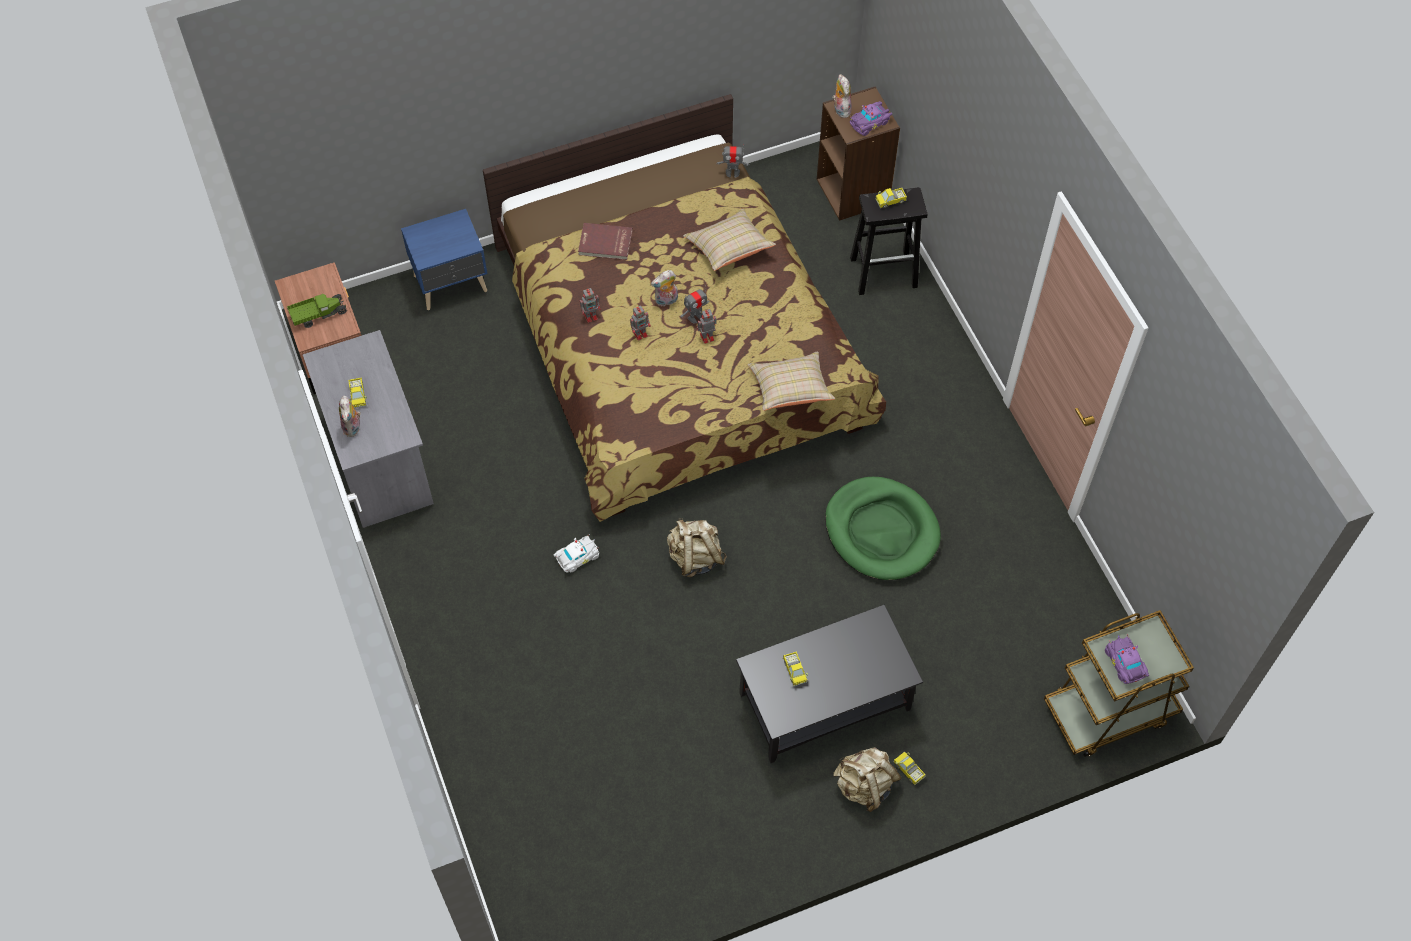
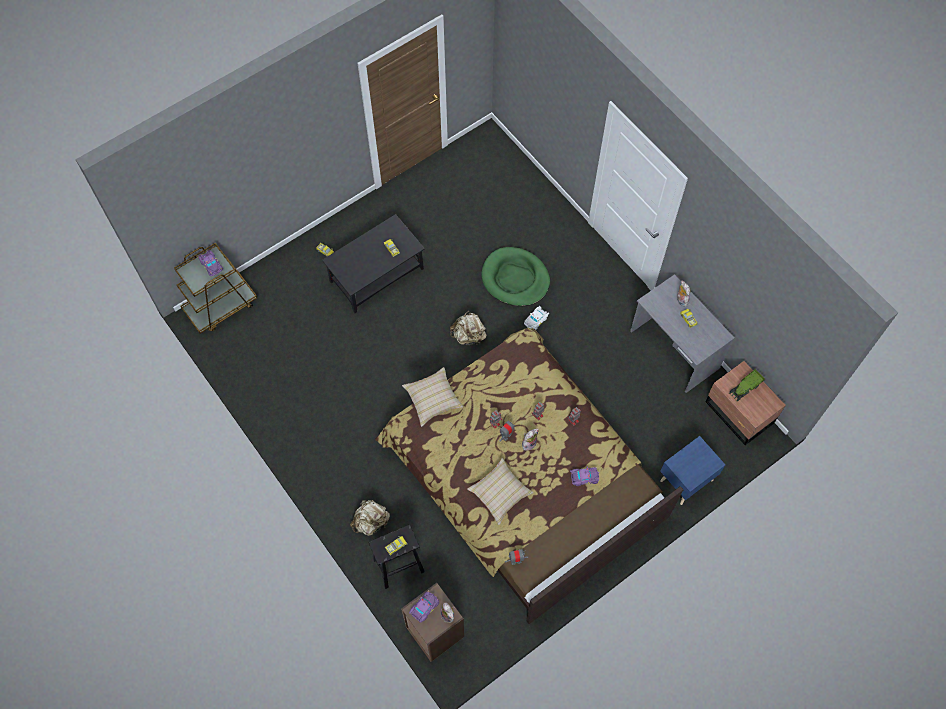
camera: 165 degrees right, 5 degrees up
(605, 243) = (583, 477): red book -> purple toy car
(865, 786) = (346, 239): beige backpack -> beige backpack (371, 522)
(881, 531) = (364, 378): green dog bed -> green dog bed (515, 279)

